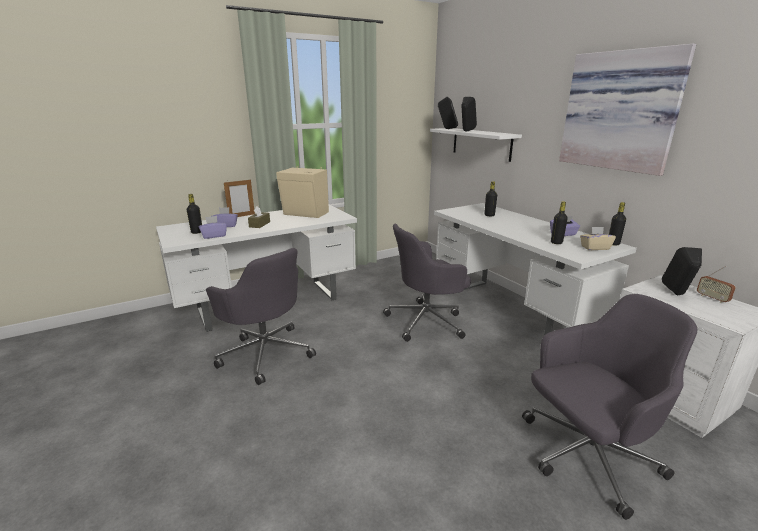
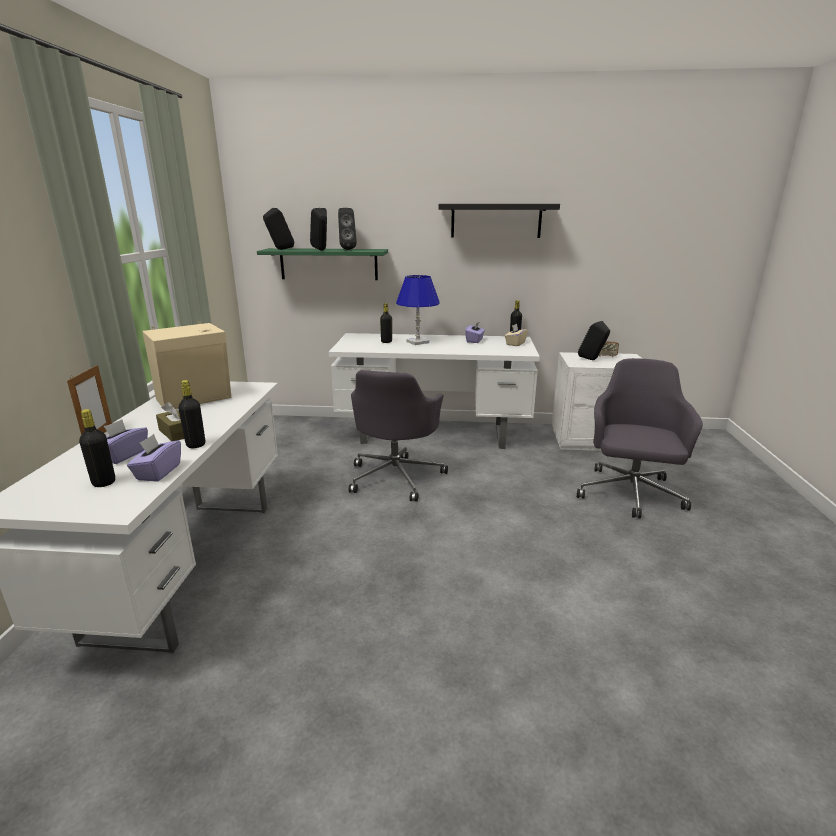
camera: 55 degrees left, 0 degrees up
(265, 353) = (316, 606): grey office chair -> none
(481, 143) = (328, 264): white shelf -> green shelf
(486, 132) = (347, 249): none -> black speaker
(511, 222) = (417, 342): none -> blue table lamp
(556, 242) = (488, 347): black bottle -> black bottle (196, 444)
(621, 111) = (496, 220): picture -> black shelf

